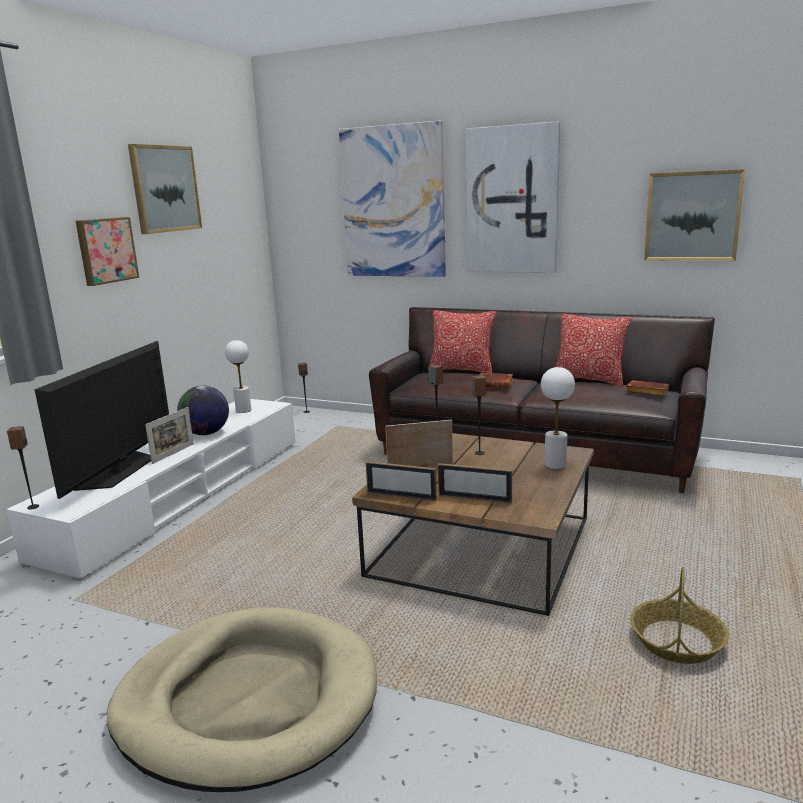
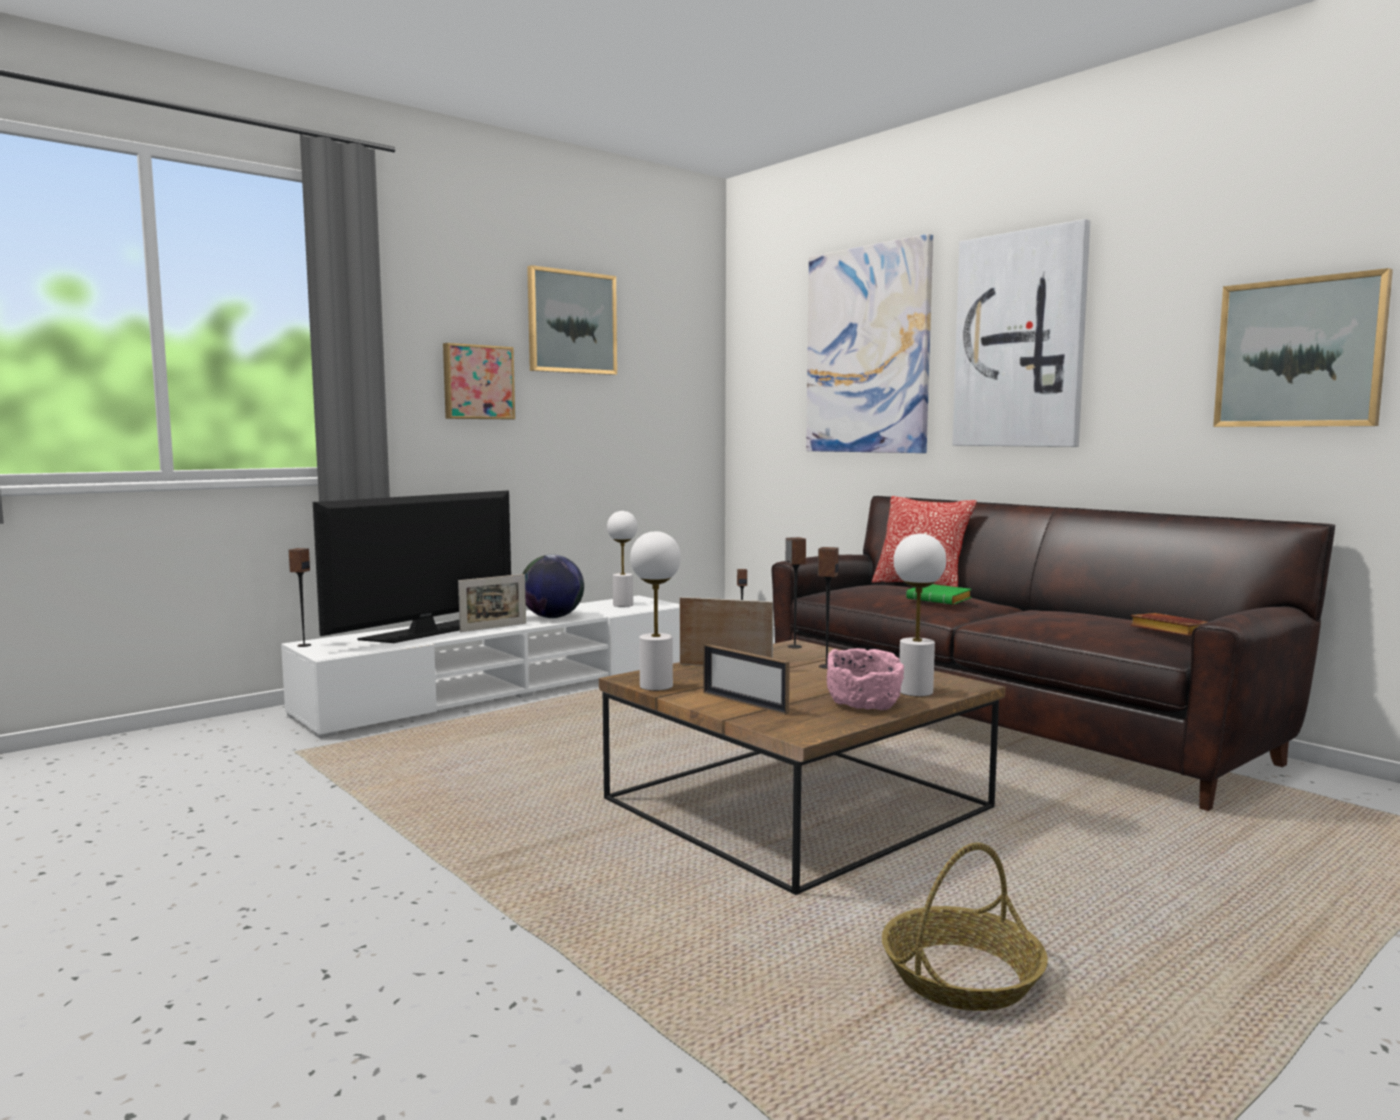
camera: 25 degrees right, 10 degrees down
(248, 701) = (338, 876): beige dog bed -> none
(401, 496) = (656, 686): picture frame -> white table lamp
(495, 384) = (941, 600): brown book -> green book
(541, 482) = (864, 703): none -> pink bowl
(589, 380) = (1098, 612): pillow -> none

